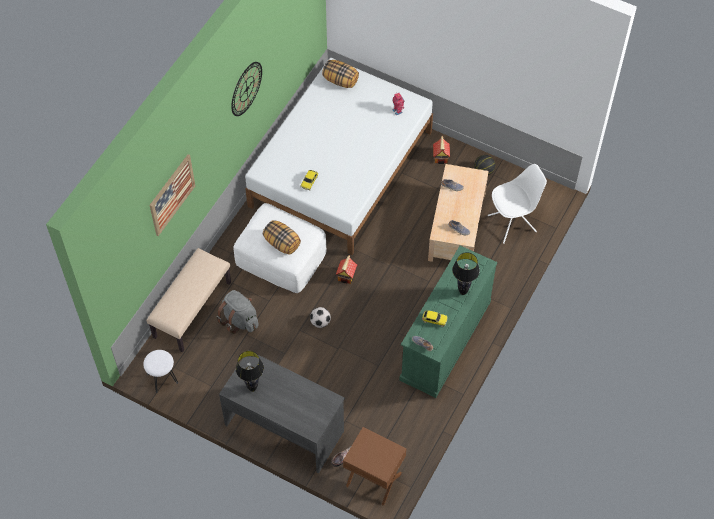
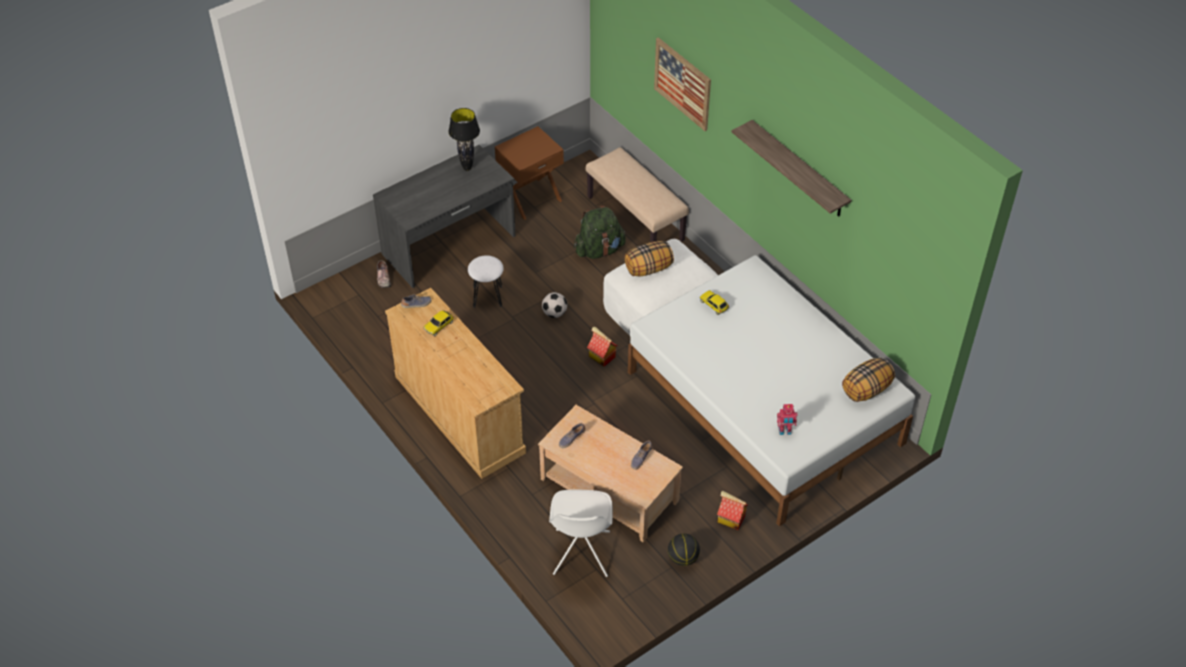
camera: 115 degrees right, 10 degrees down
(163, 378) = (566, 175): white stool -> white stool (487, 297)
(239, 320) = (599, 250): grey backpack -> green backpack
(246, 89) = (799, 170): wall clock -> shelf
(373, 480) = (342, 292): brown nightstand -> brown nightstand (530, 198)
(445, 341) = (458, 413): green dresser -> beige dresser
(463, 292) = (457, 366): black table lamp -> none

